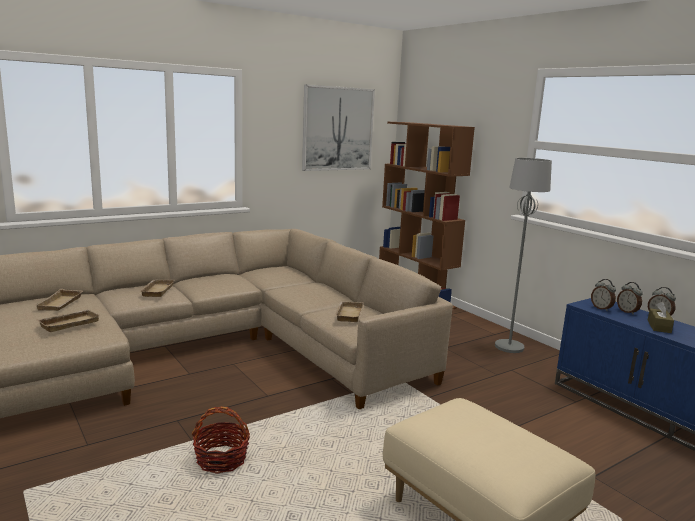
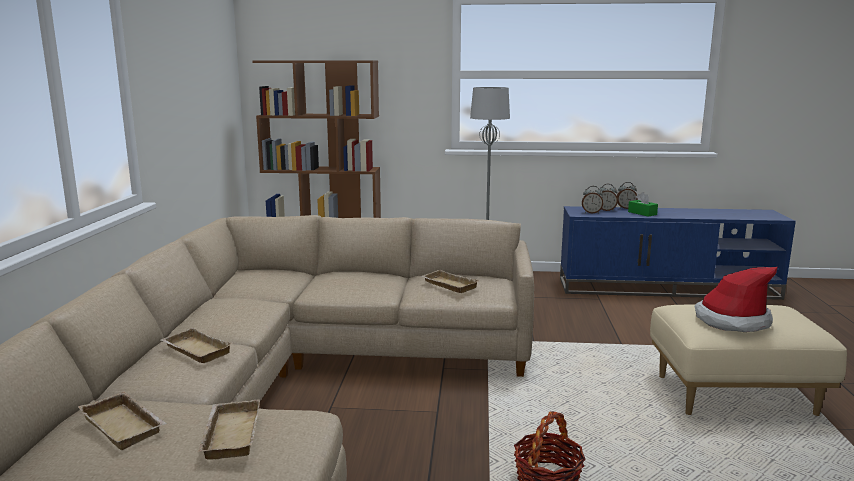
camera: 50 degrees left, 0 degrees up
(338, 129) = (202, 73): picture -> none
(462, 431) = (731, 320): none -> hat
(659, 326) = (642, 213): brown tissue box -> green tissue box

